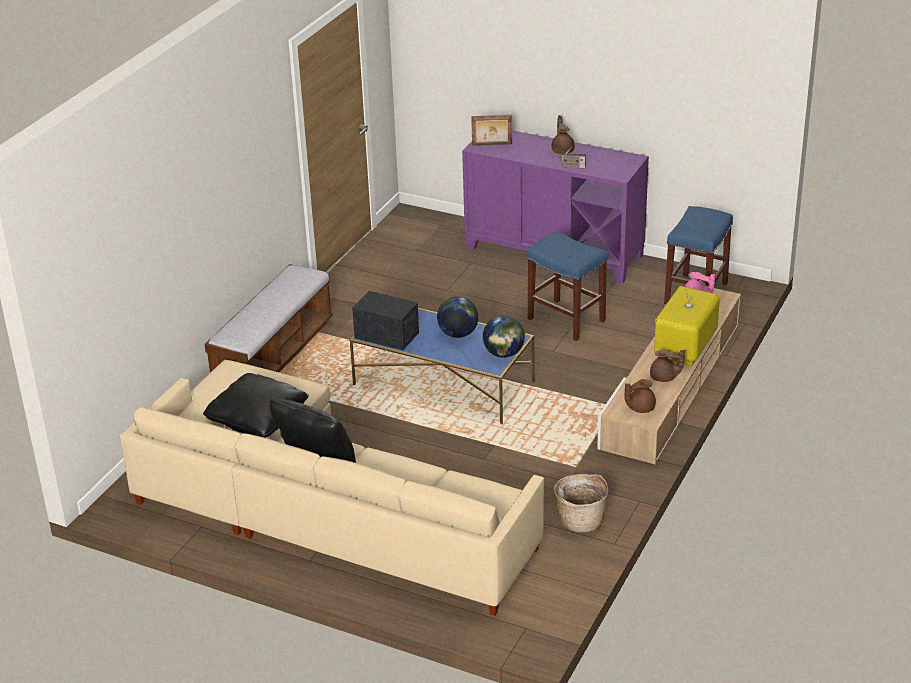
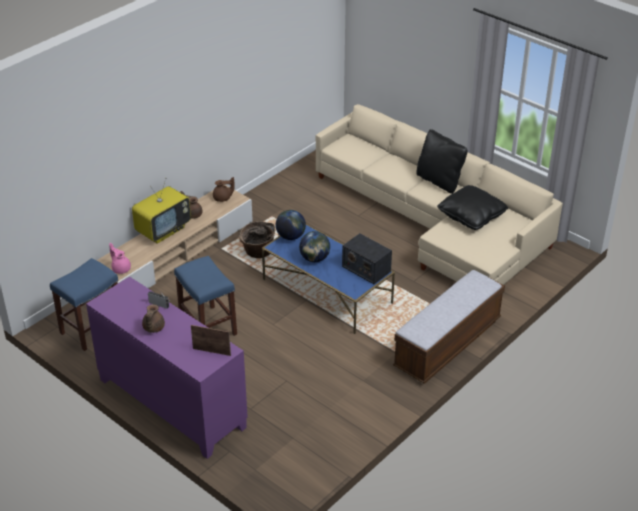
camera: 165 degrees left, 5 degrees up
(581, 520) = (287, 187): basket -> basket (258, 252)

